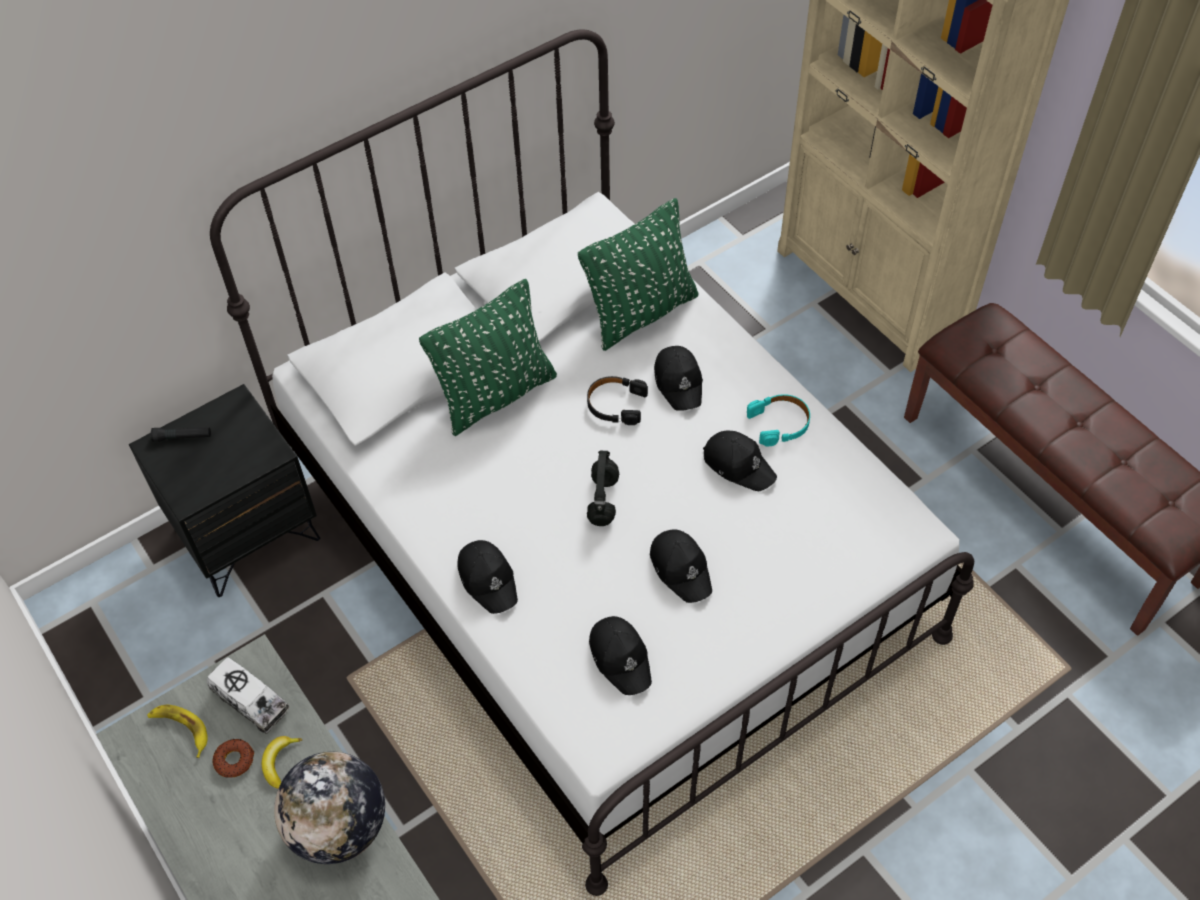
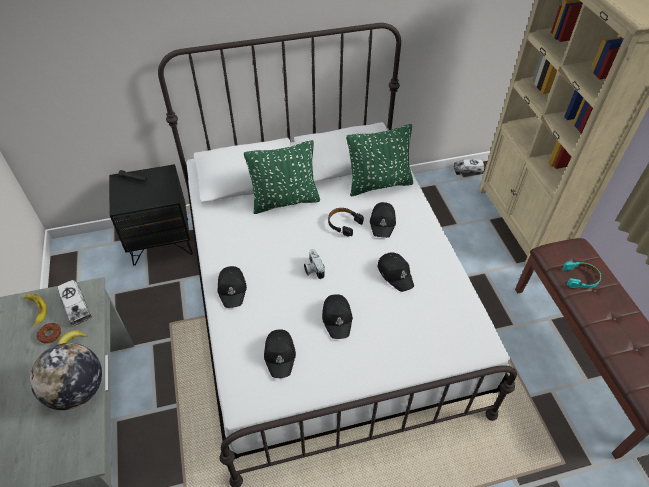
camera: 20 degrees right, 5 degrees down
(603, 501) = (313, 269): black headphones -> camera
(745, 219) = (467, 170): none -> toy truck
(779, 423) = (428, 260): turquoise headphones -> turquoise headphones (580, 278)

